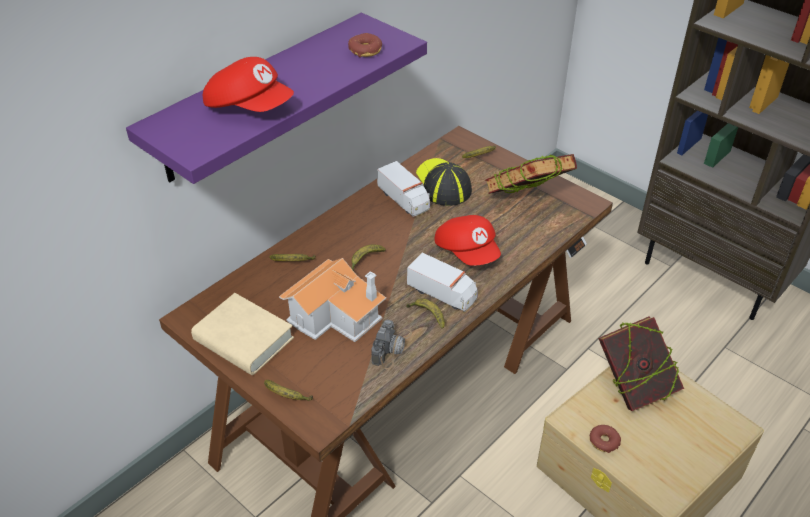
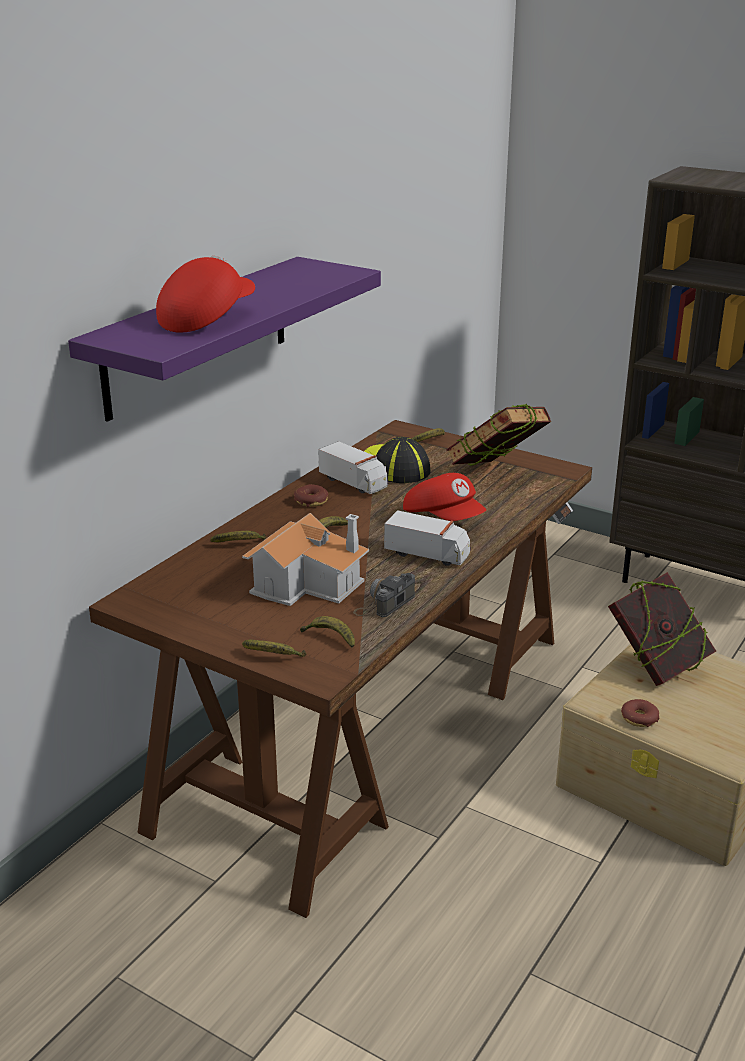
camera: 10 degrees left, 15 degrees down
(243, 340) = (202, 614): beige book -> none
(250, 106) = (206, 319): red cap -> red cap turned 75 degrees counterclockwise
(365, 50) = (316, 278): donut -> donut (311, 501)
(392, 347) = (384, 604): camera -> camera turned 150 degrees counterclockwise
(427, 315) = (417, 574): banana -> banana (330, 638)

